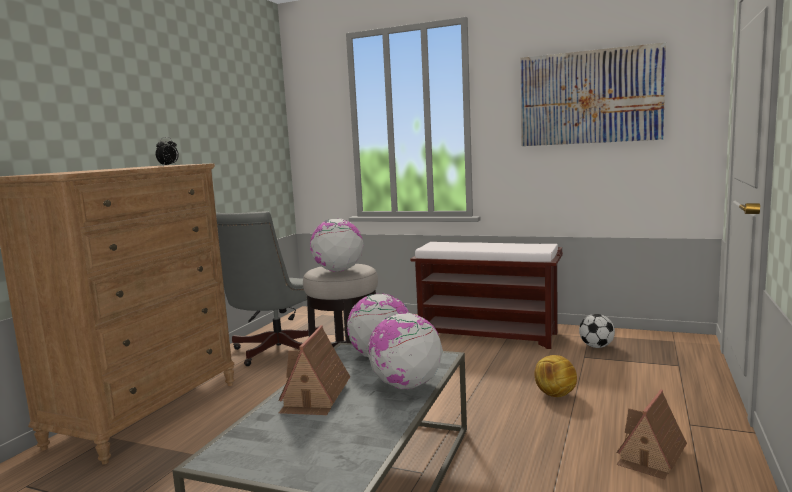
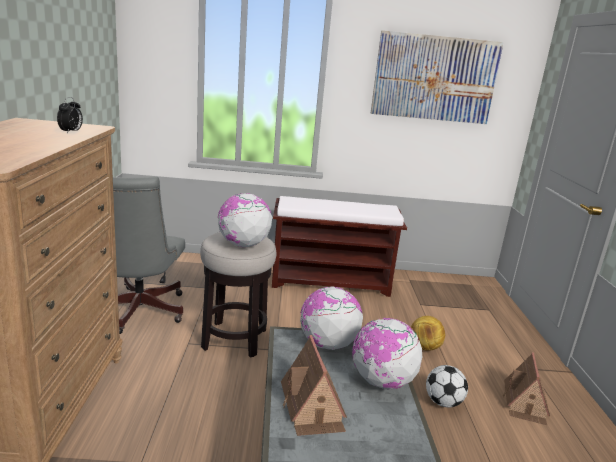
camera: 25 degrees left, 10 degrees up
(596, 346) = (422, 292): football -> football (443, 402)

